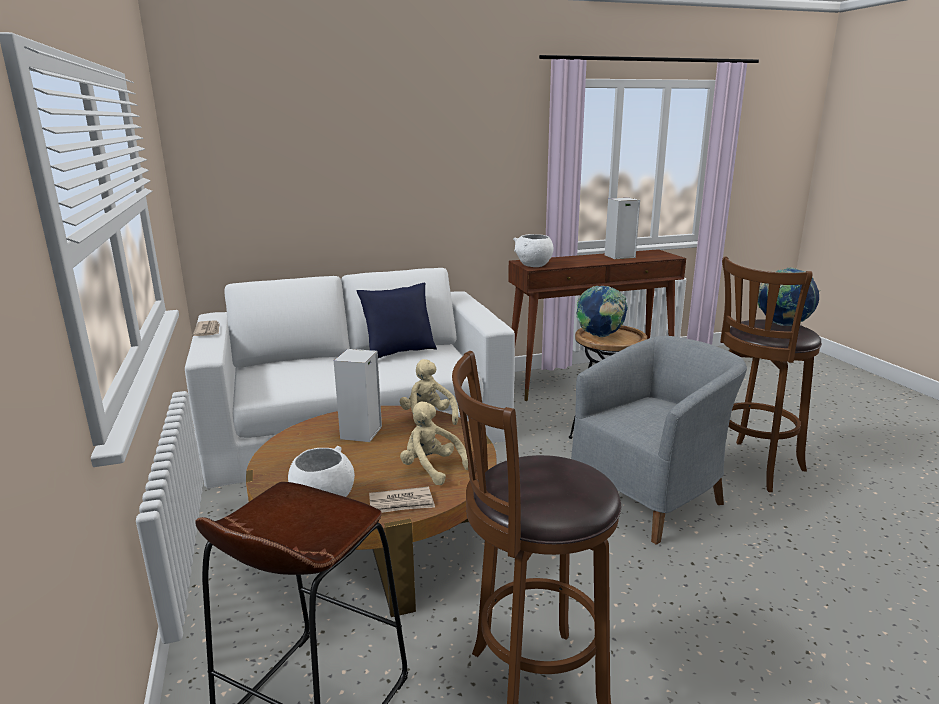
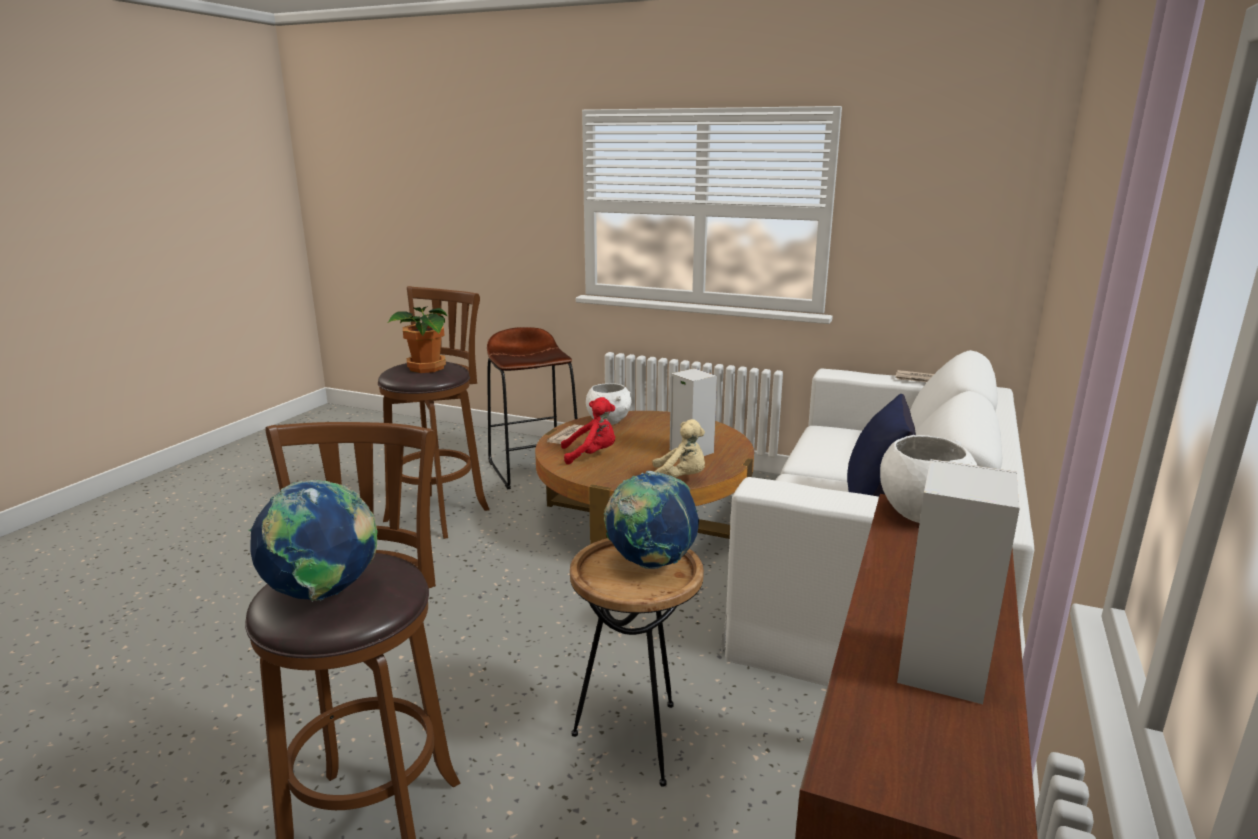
camera: 130 degrees right, 0 degrees up
(431, 468) = (591, 455): beige plush toy -> red plush toy
(547, 474) = (426, 368): none -> potted plant
(652, 496) = (478, 673): grey armchair -> none

